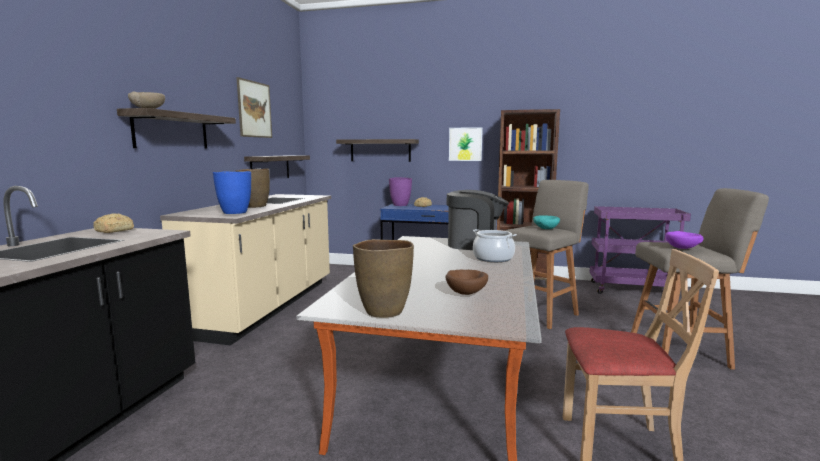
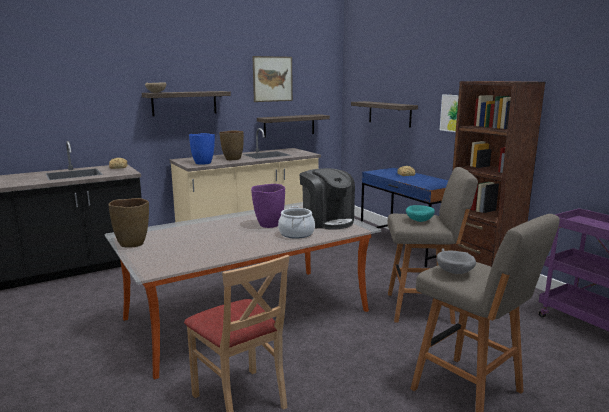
camera: 45 degrees right, 5 degrees up
(400, 205) = (391, 170): purple vase -> purple vase (269, 225)
(467, 293) = (195, 249): brown bowl -> none
(683, 248) = (455, 273): purple bowl -> grey bowl

